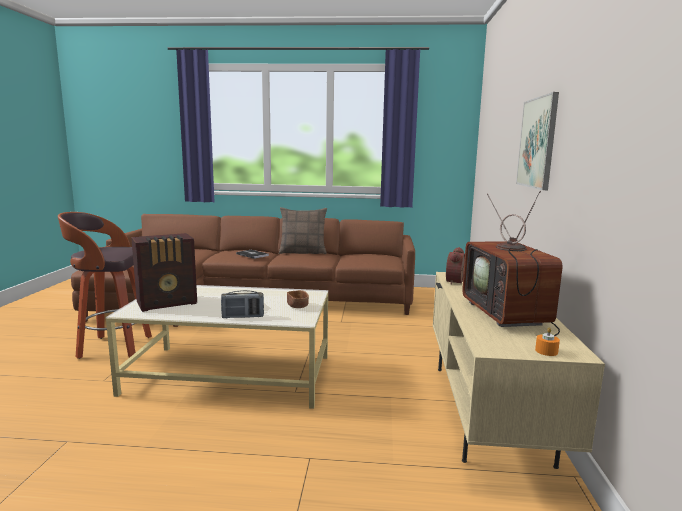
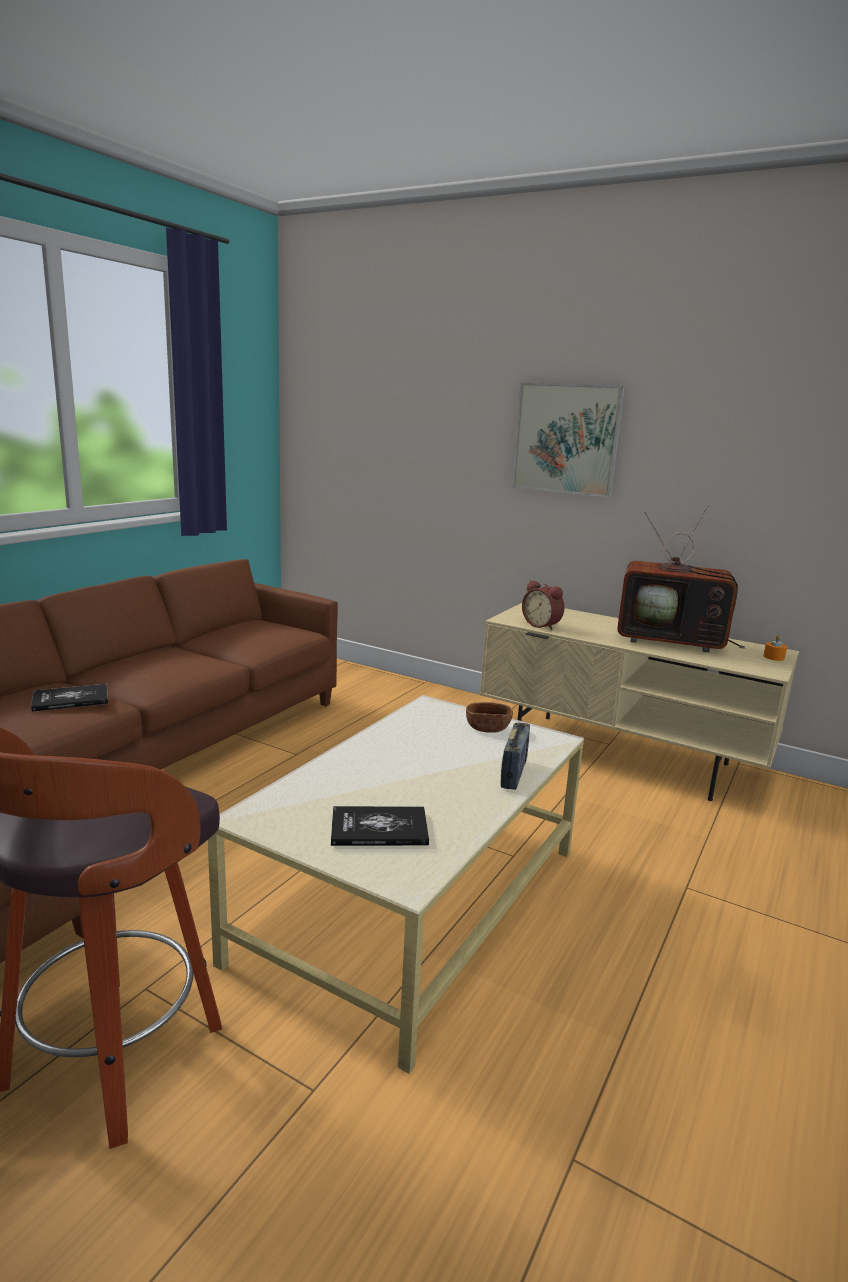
camera: 65 degrees left, 5 degrees up
(168, 303) = (379, 828): radio -> book
(303, 252) = (131, 660): pillow -> none

